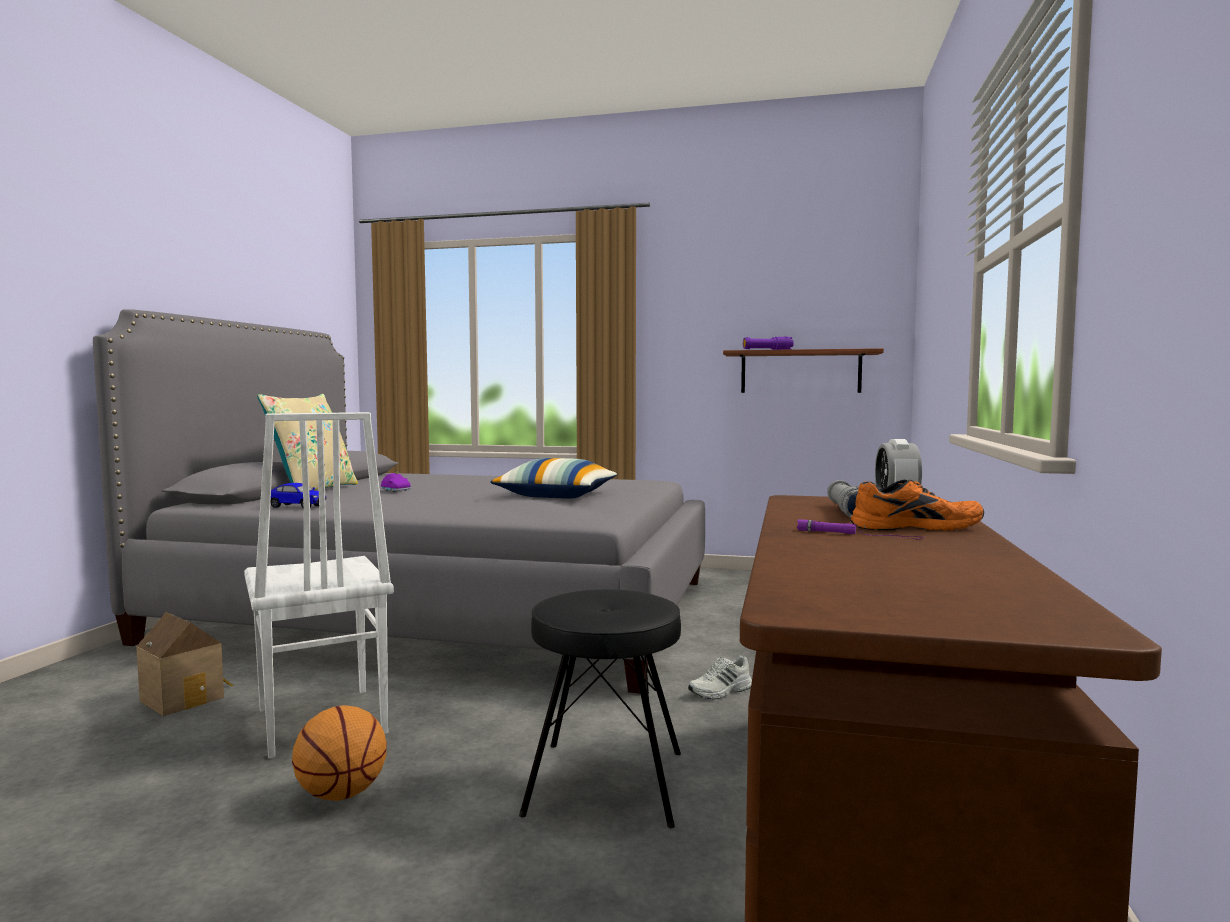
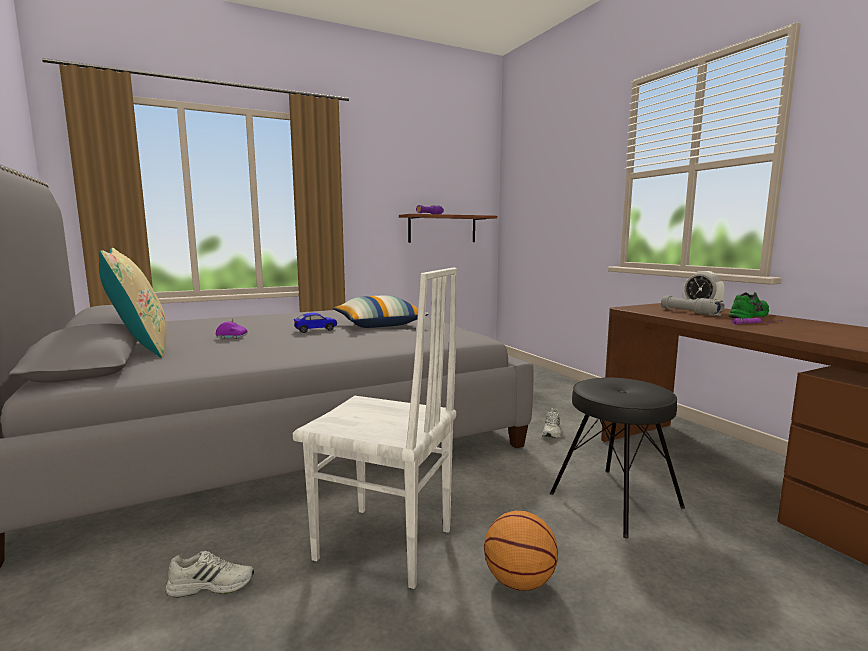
camera: 40 degrees left, 5 degrees up
(186, 698) = (211, 585): toy house -> white shoe
(297, 506) = (206, 365): toy car -> toy car (315, 330)
(914, 526) = (746, 316): orange shoe -> green shoe

